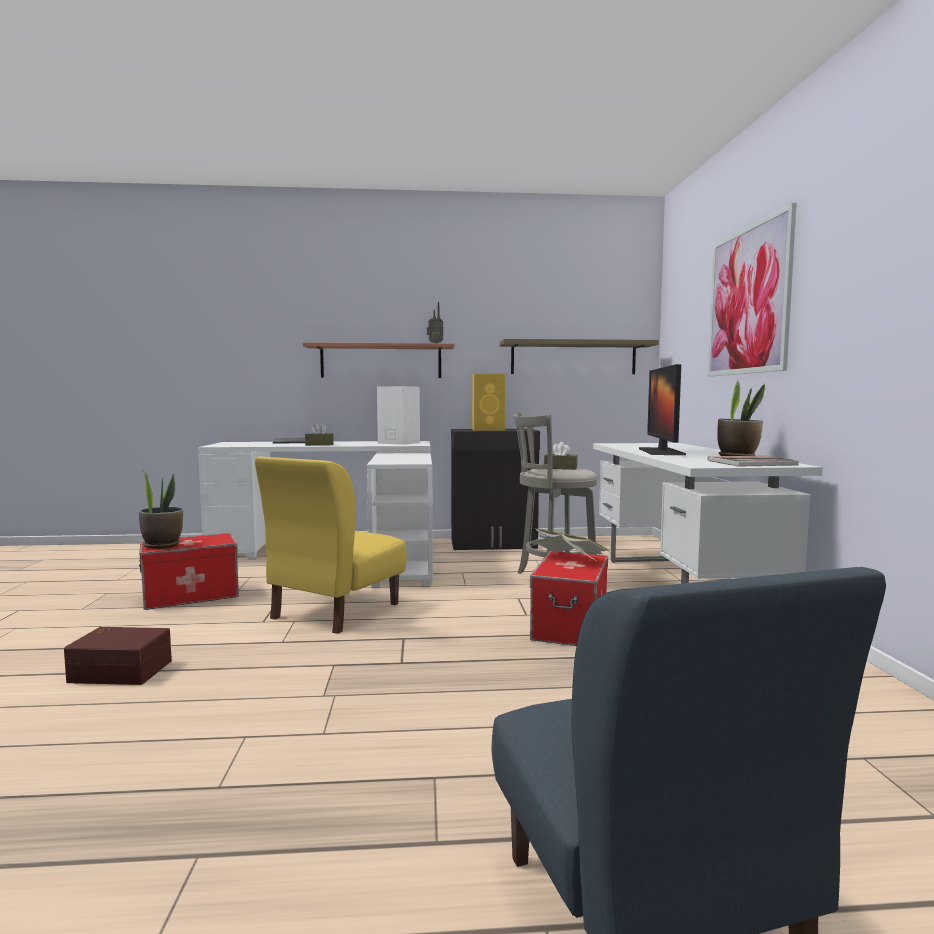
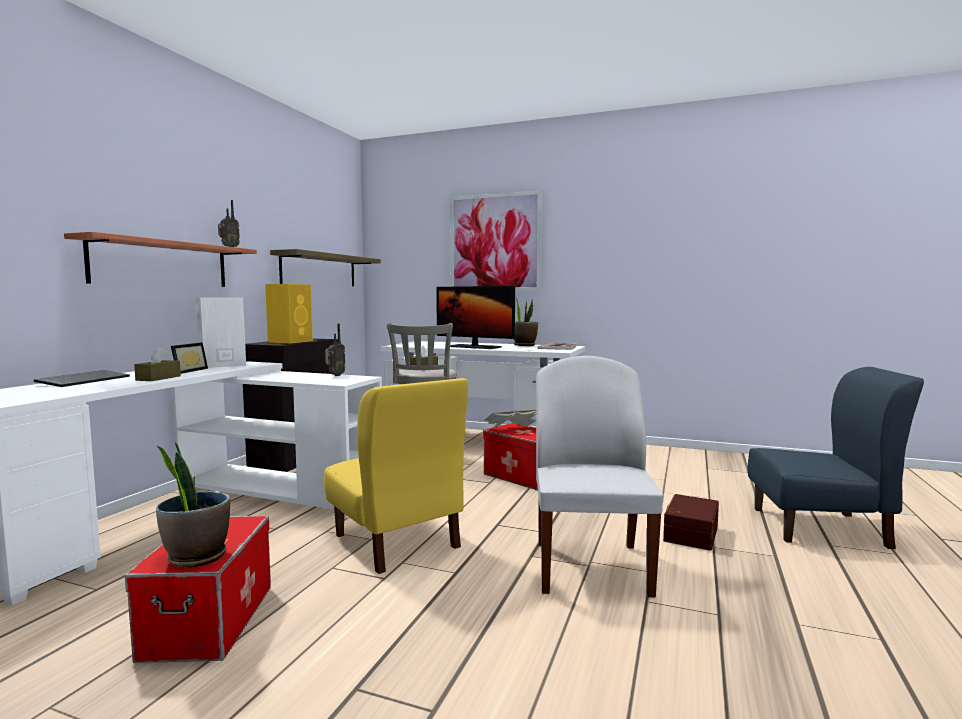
camera: 65 degrees left, 0 degrees up
(122, 670) = (456, 670): brown storage box -> brown storage box (689, 533)
(322, 697) = (591, 566): none -> white chair
(357, 443) = (186, 371): none -> picture frame
(418, 459) = (334, 375): none -> radio

